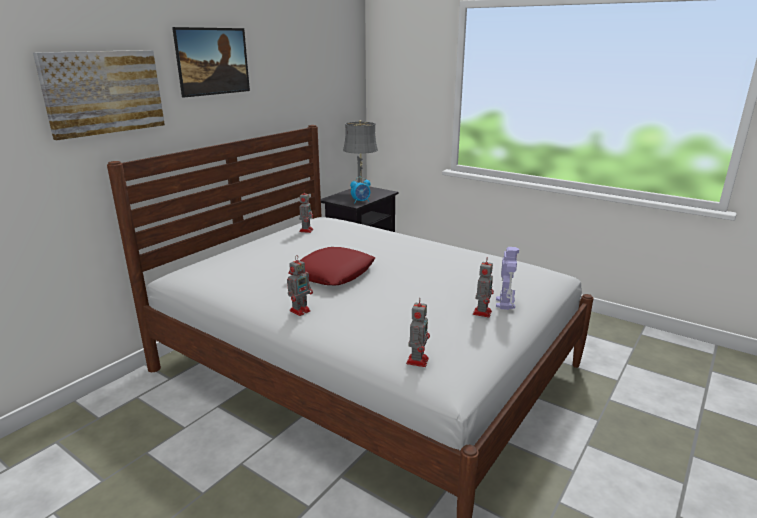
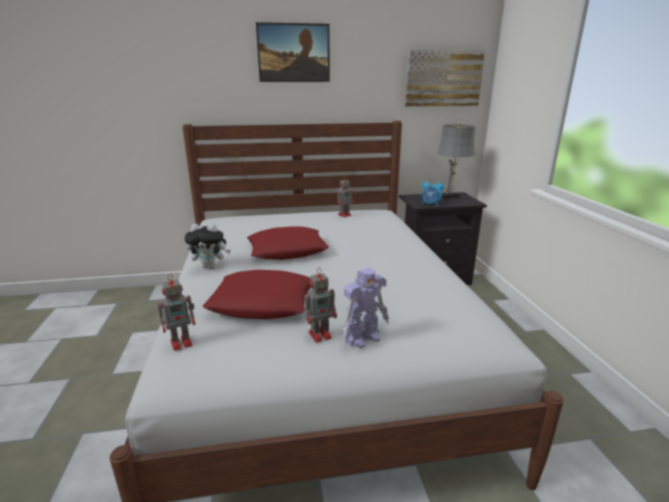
camera: 45 degrees right, 0 degrees up
(103, 92) = (192, 72): picture -> picture (443, 78)
(300, 310) = (210, 266): toy robot -> plush toy
(407, 313) = (263, 302): none -> red pillow

